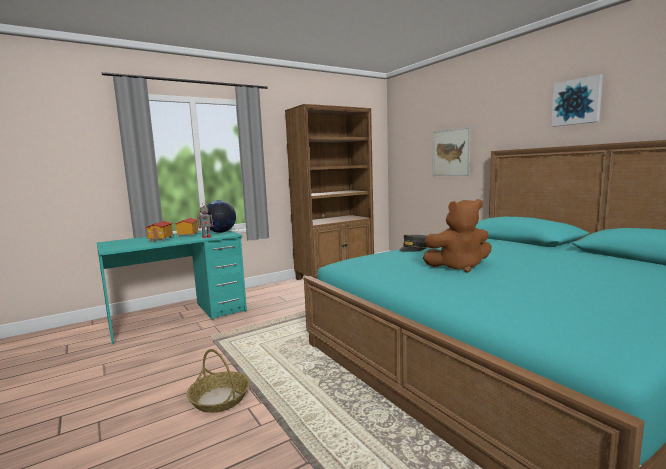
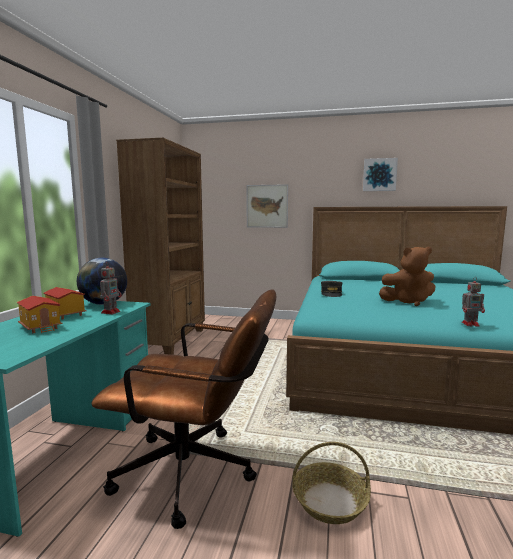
camera: 45 degrees left, 0 degrees up
(197, 353) = (196, 474): none -> brown office chair
(440, 297) = (471, 324): none -> toy robot
(458, 267) = (408, 302): brown plush toy -> brown plush toy turned 45 degrees clockwise

